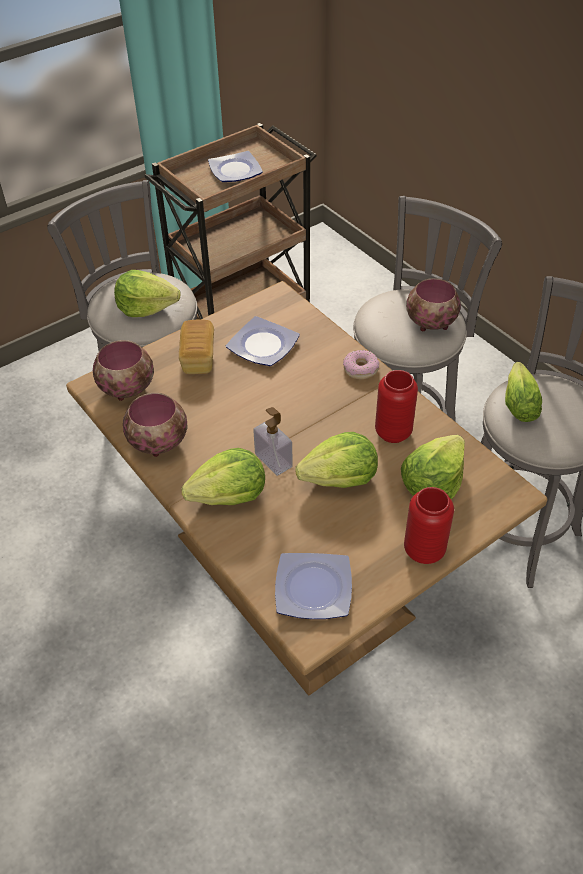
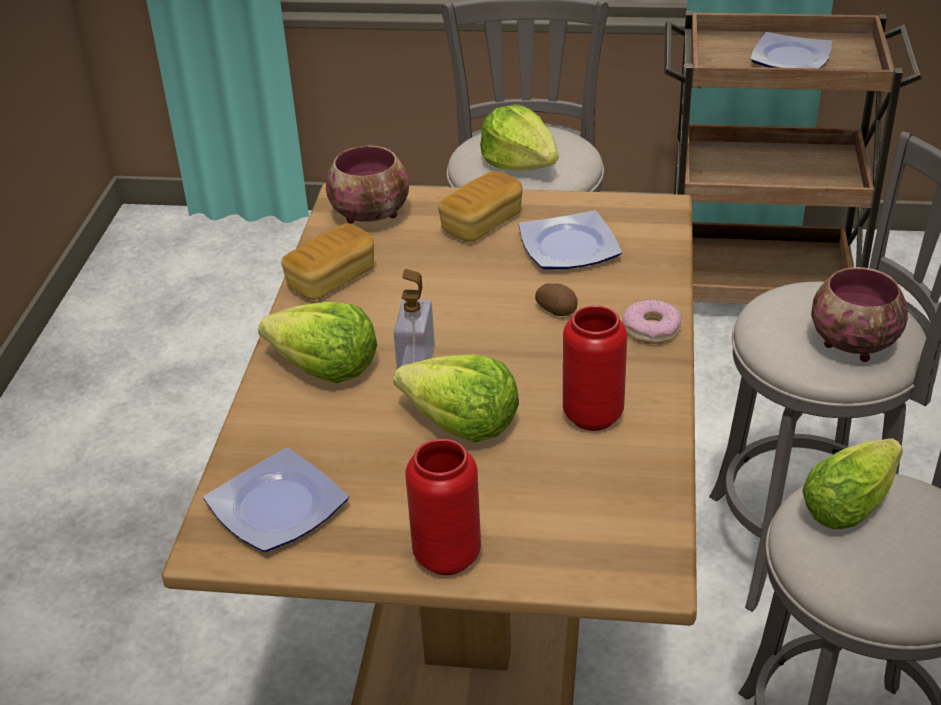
camera: 45 degrees right, 10 degrees down
(159, 441) = (331, 279): bowl -> bread
(303, 385) = (557, 309): none -> potato
(432, 482) = (563, 495): lettuce -> none

